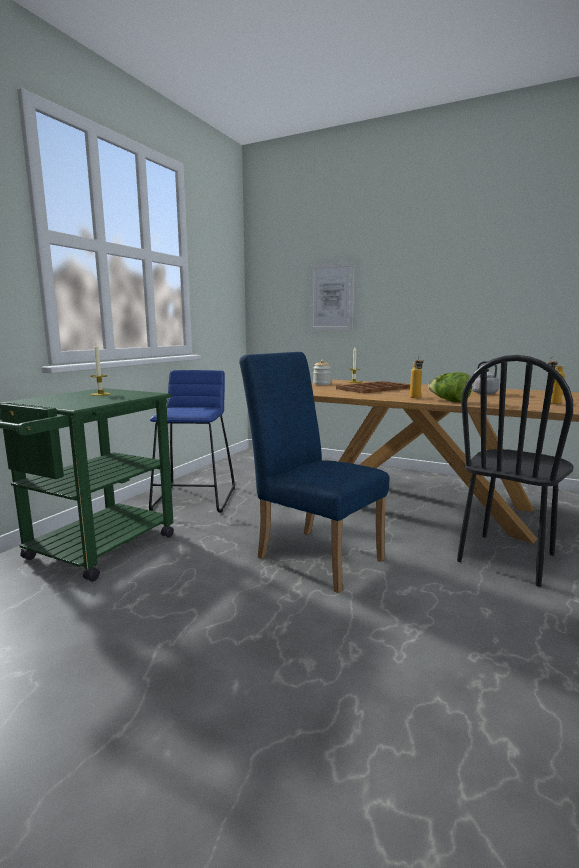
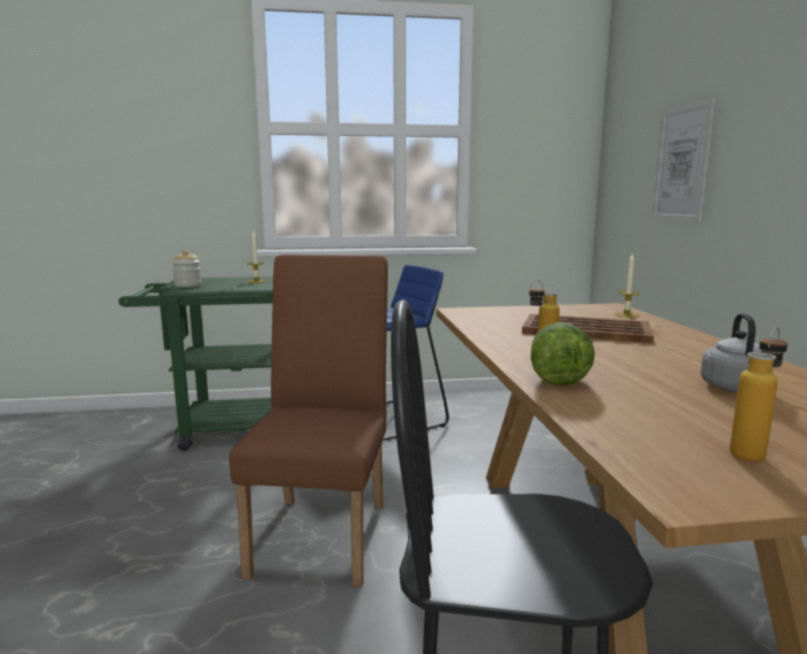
camera: 55 degrees right, 0 degrees up
(313, 554) = (324, 530): blue chair -> brown chair
(321, 384) = (561, 309): jar -> jar (188, 285)

